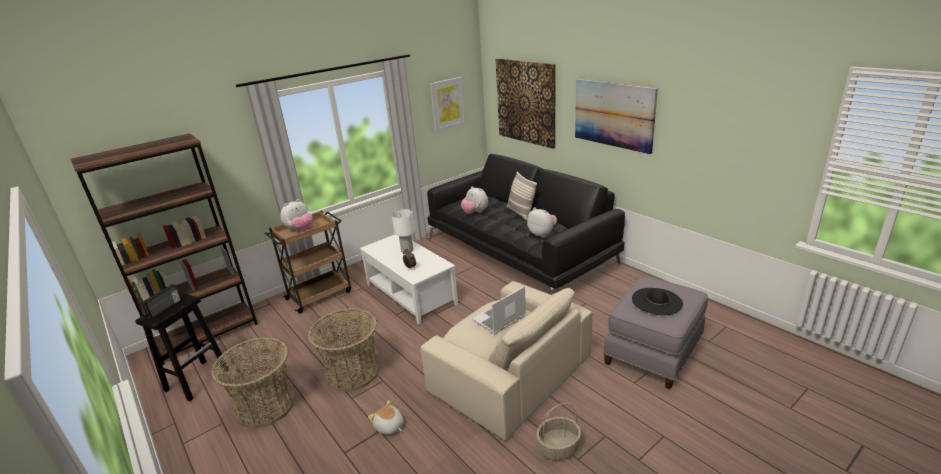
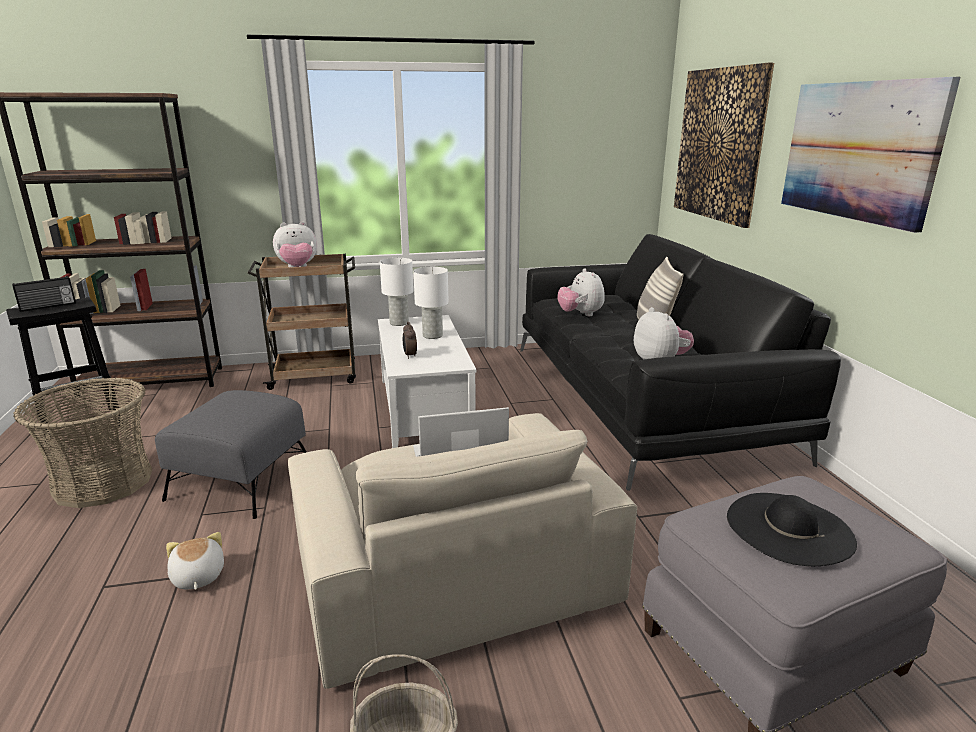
camera: 25 degrees right, 5 degrees down
(352, 372) = (242, 480): basket -> grey ottoman
(377, 247) = (399, 323): none -> white table lamp
(447, 103) = (595, 140): picture -> none

